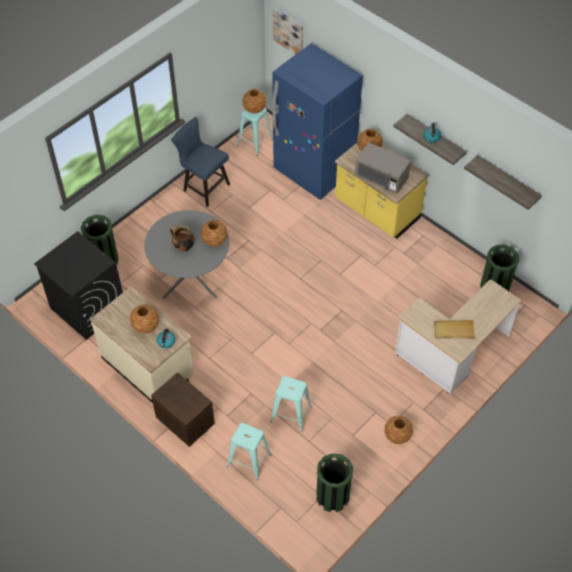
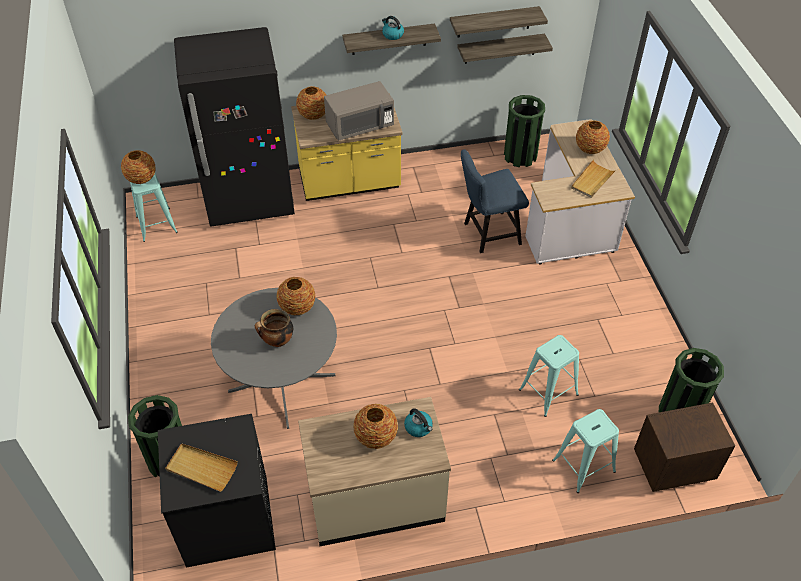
camera: 55 degrees left, 5 degrees down
(68, 263) = (201, 468): none -> beige tray
(185, 422) = (486, 502): brown nightstand -> brown nightstand (671, 466)
(203, 186) = (167, 302): blue chair -> blue chair (487, 234)
(288, 32) = (131, 49): picture -> none
(314, 171) = (250, 200): blue fridge -> black fridge
(397, 436) = (638, 318): vase -> vase (590, 149)
(509, 203) = (500, 48): none -> shelf

